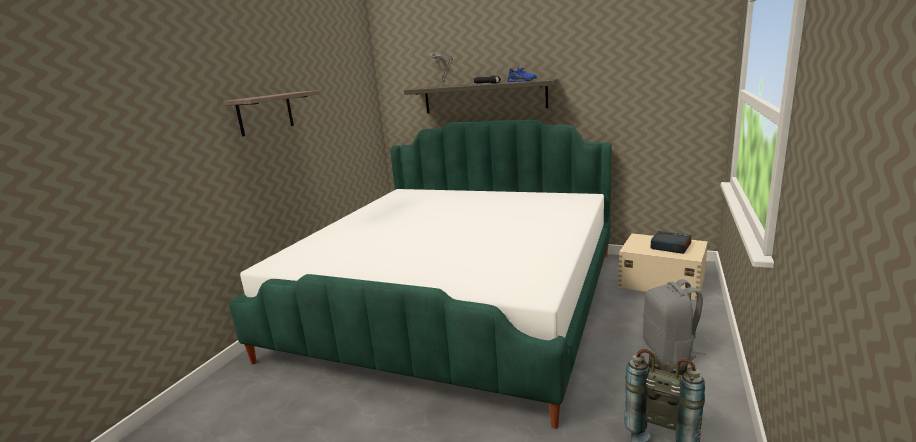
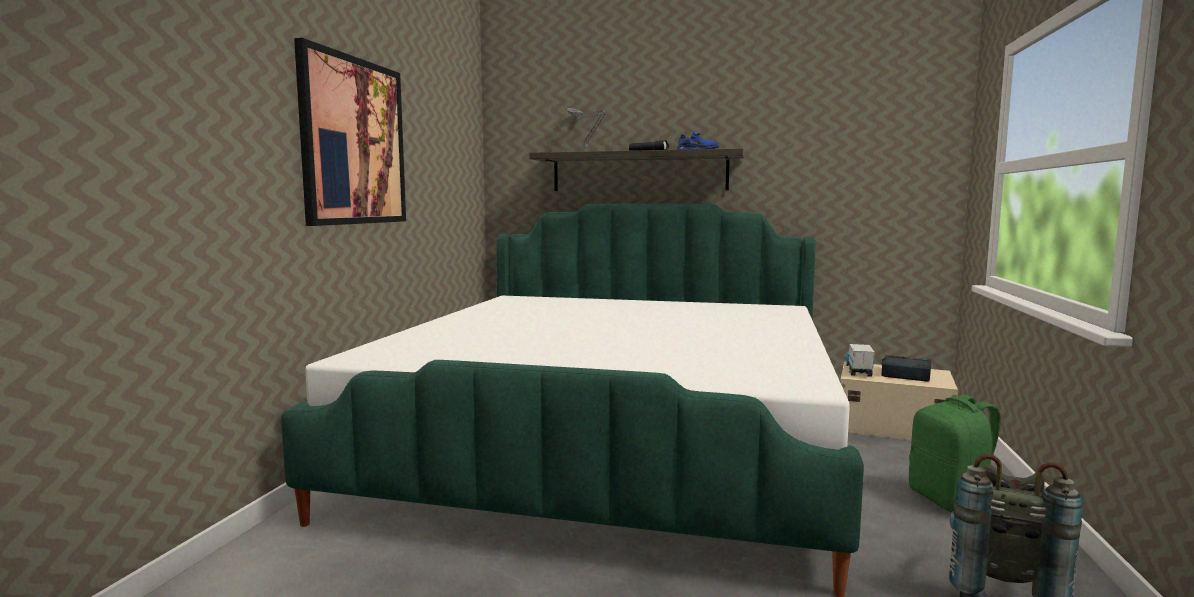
camera: 10 degrees left, 10 degrees down
(265, 113) = (354, 142): shelf -> picture
(636, 243) = (858, 371): none -> toy truck
(670, 352) = (951, 503): grey backpack -> green backpack

